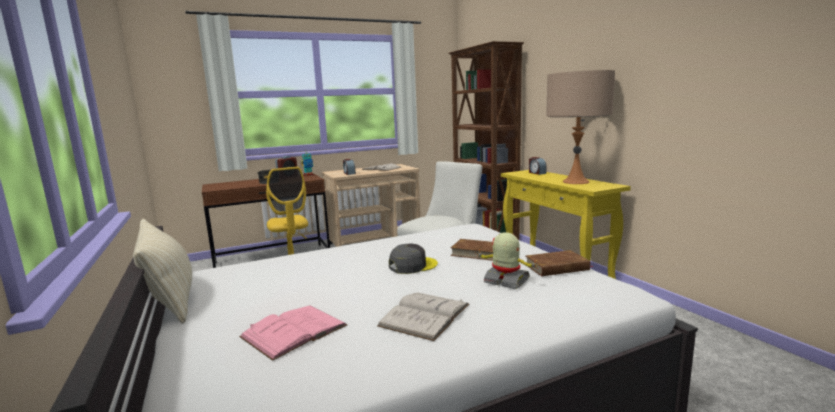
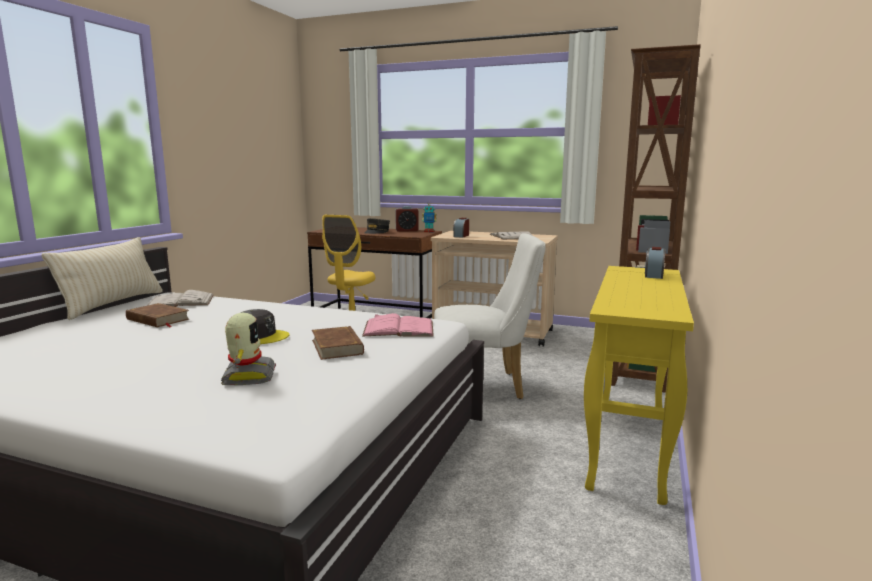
camera: 45 degrees right, 0 degrees up
(294, 331) = (67, 346): pink book -> pink book (399, 328)
(425, 315) = (126, 371): white book -> white book (181, 301)
(557, 267) = (330, 388): brown book -> brown book (158, 319)
(576, 182) = (642, 297): beige table lamp -> none

